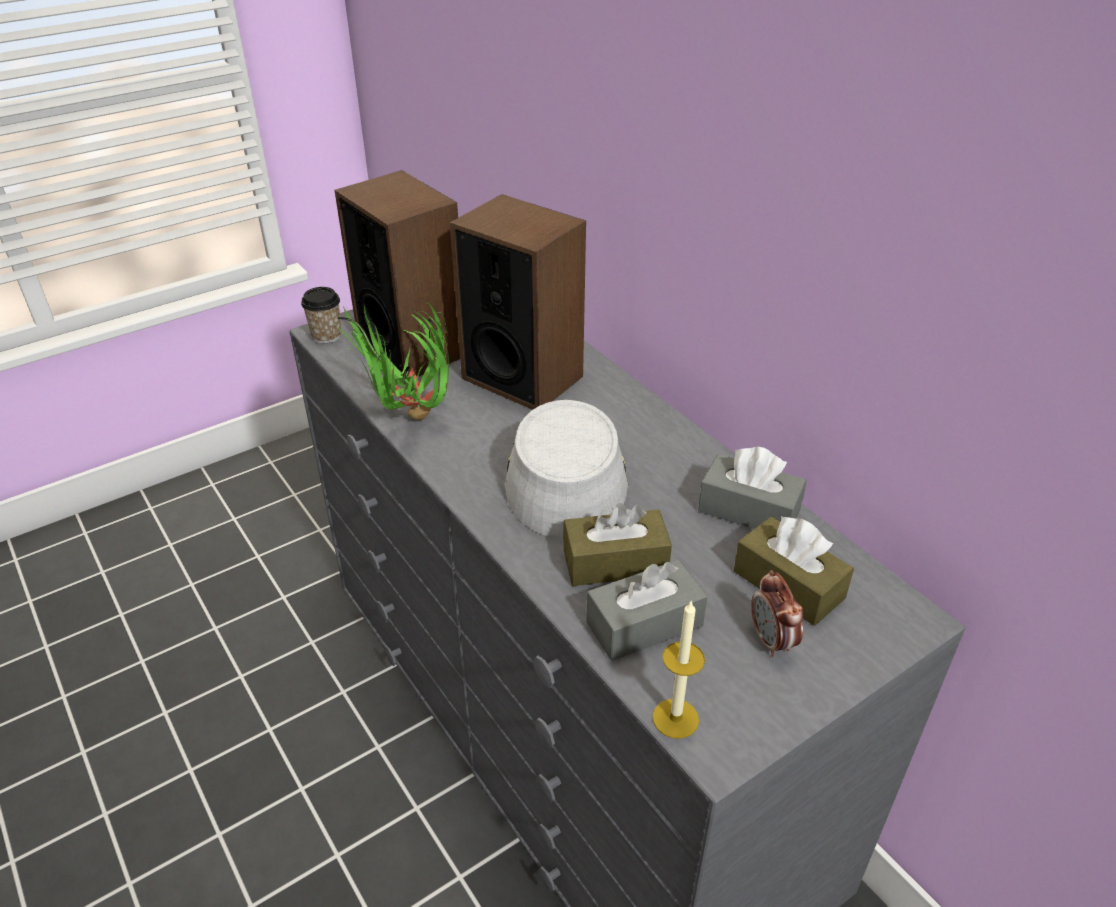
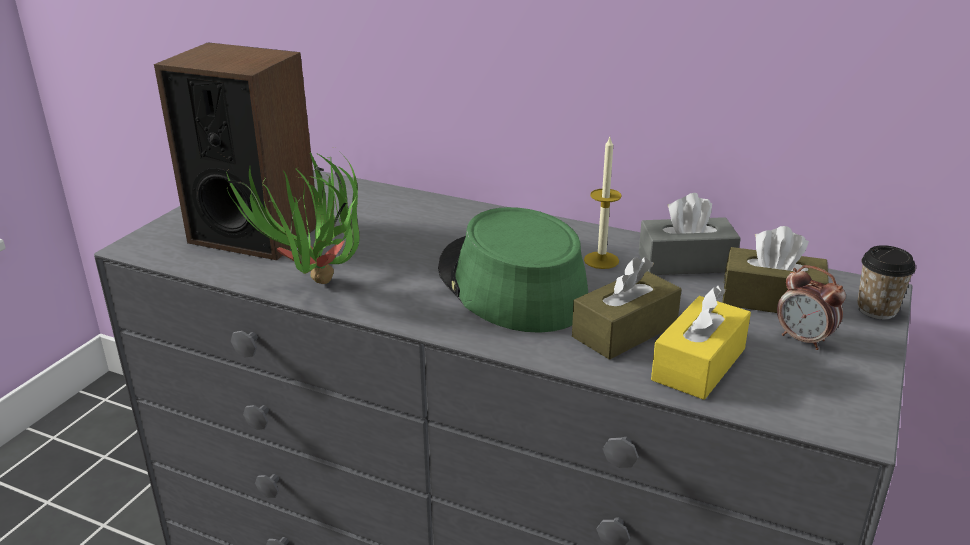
camera: 30 degrees left, 10 degrees down
(326, 336) = (146, 247): cup -> cup (877, 309)
(522, 377) = (390, 227): speaker -> none
(565, 475) = (510, 285): grey hat -> green hat
(644, 624) = (699, 364): grey tissue box -> yellow tissue box
(675, 718) = (799, 419): candle -> candle (601, 260)

